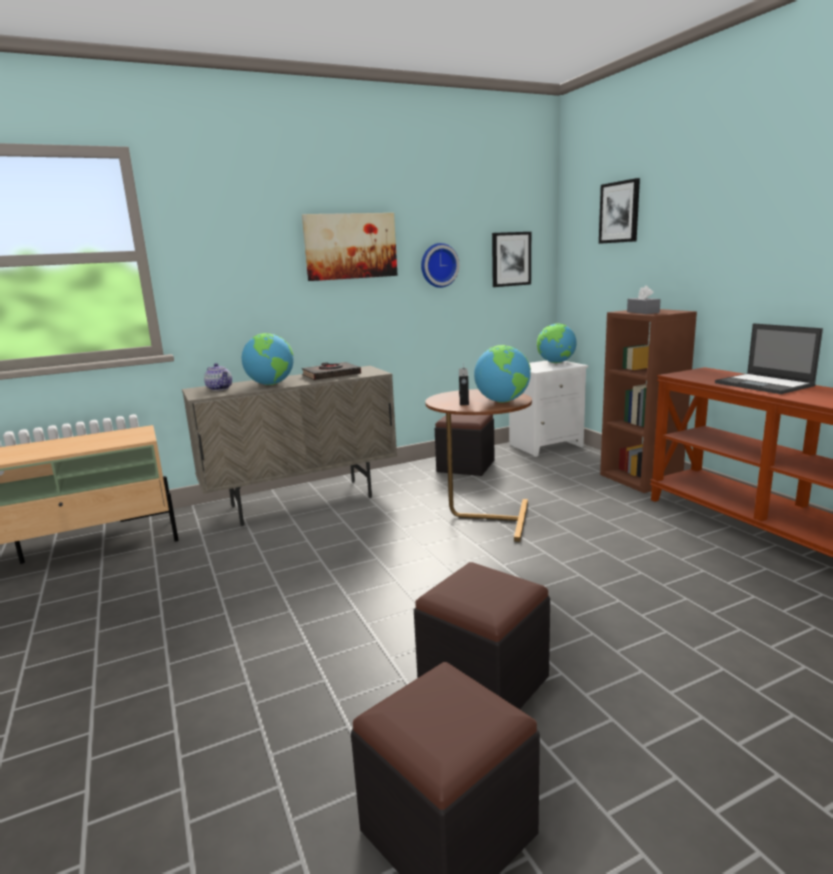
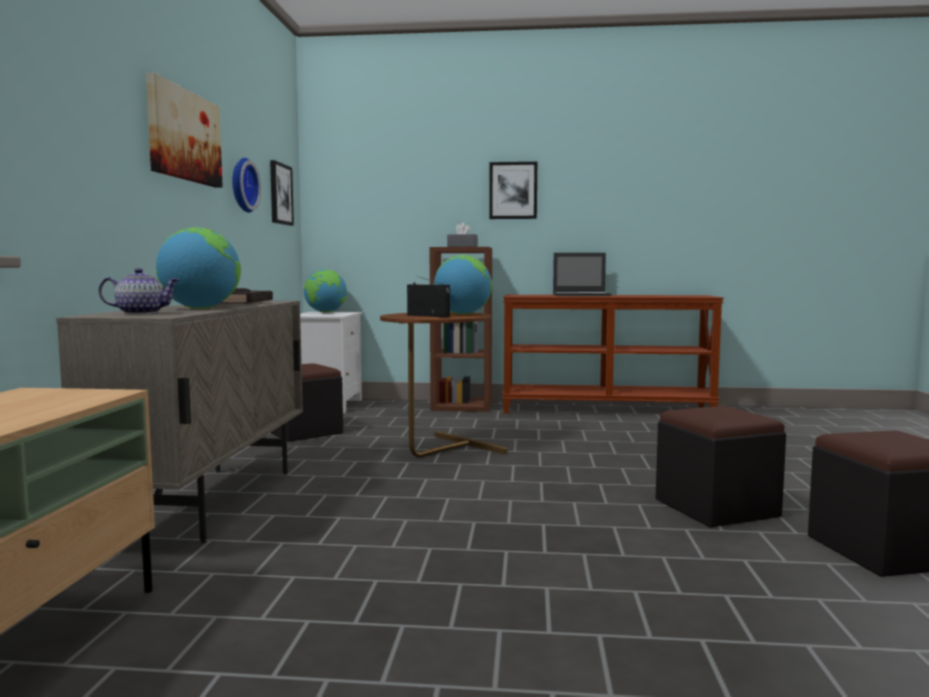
camera: 60 degrees left, 10 degrees down
(619, 212) = (391, 160): picture -> picture (513, 190)

